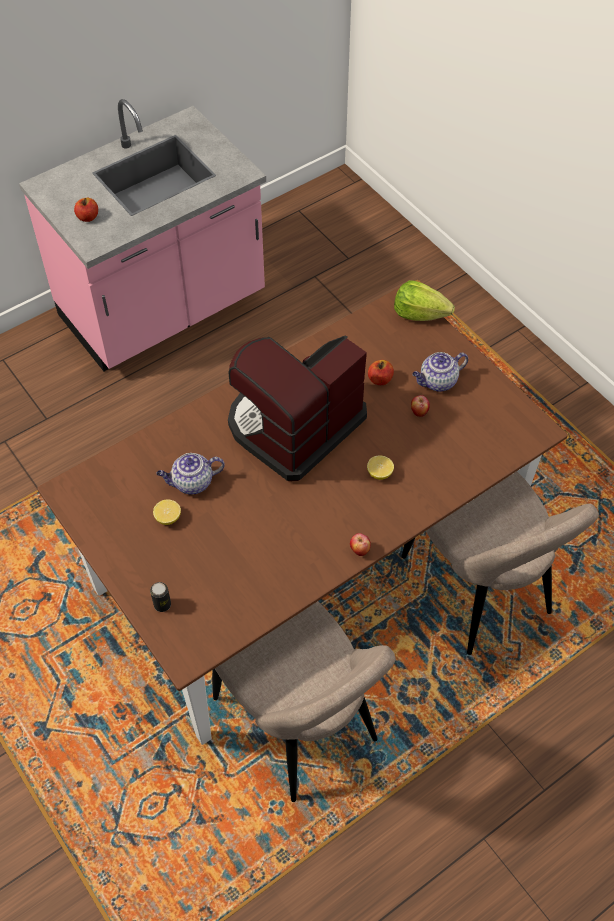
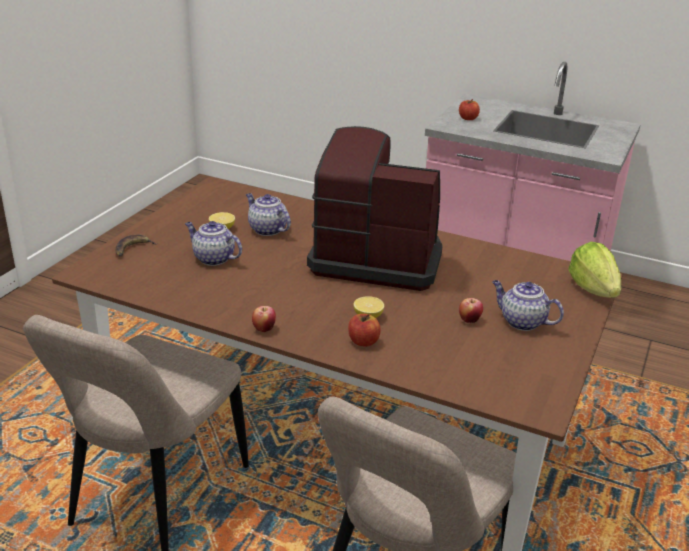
camera: 60 degrees right, 25 degrees down
(162, 604) = (132, 248): can -> banana
(222, 545) = (213, 258): none -> teapot
(380, 379) = (482, 288): apple -> apple (363, 341)

